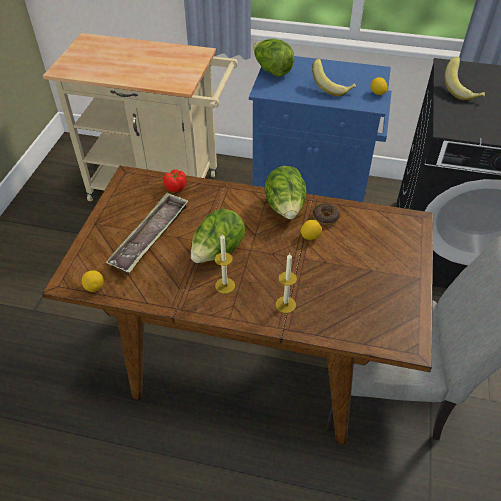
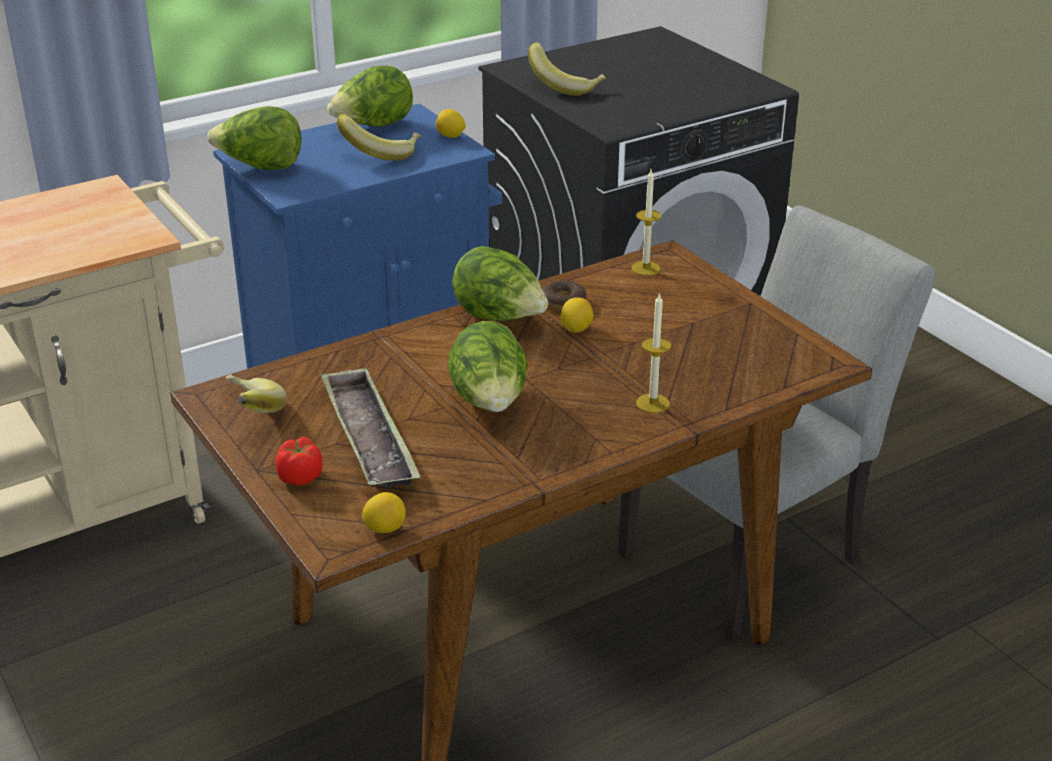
camera: 45 degrees left, 15 degrees down
(128, 194) = (249, 414): none -> banana
(176, 187) = (310, 371): tomato -> tomato (300, 477)
(225, 285) = (554, 427): candle -> candle (645, 268)
(349, 71) = (373, 126): none -> lettuce

